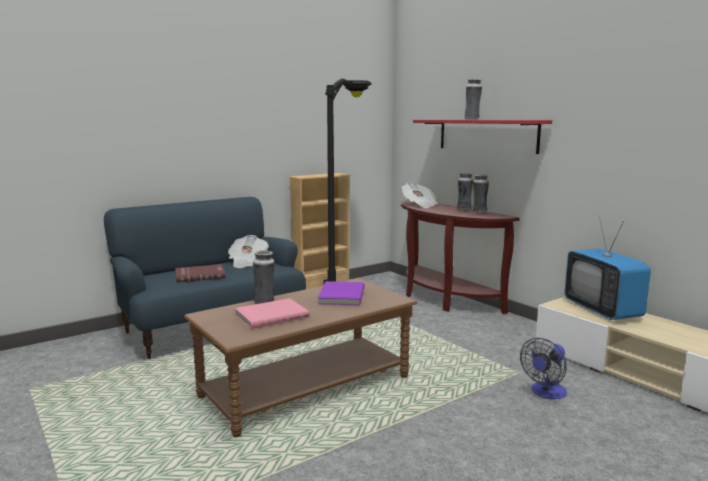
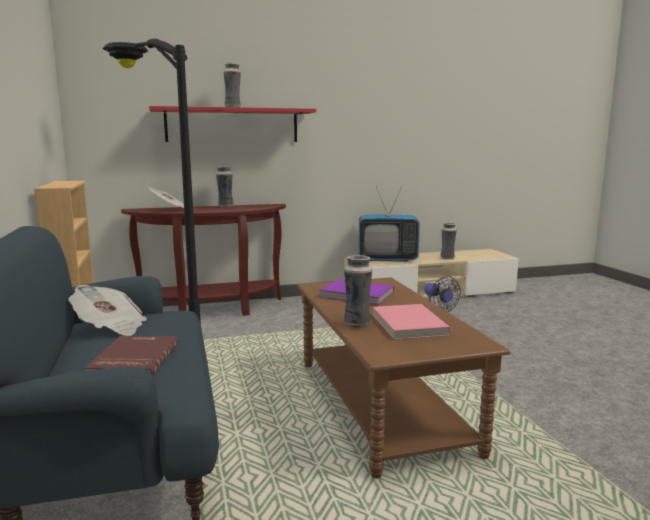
camera: 70 degrees left, 0 degrees up
(479, 212) = (245, 205): vase -> vase (447, 258)

